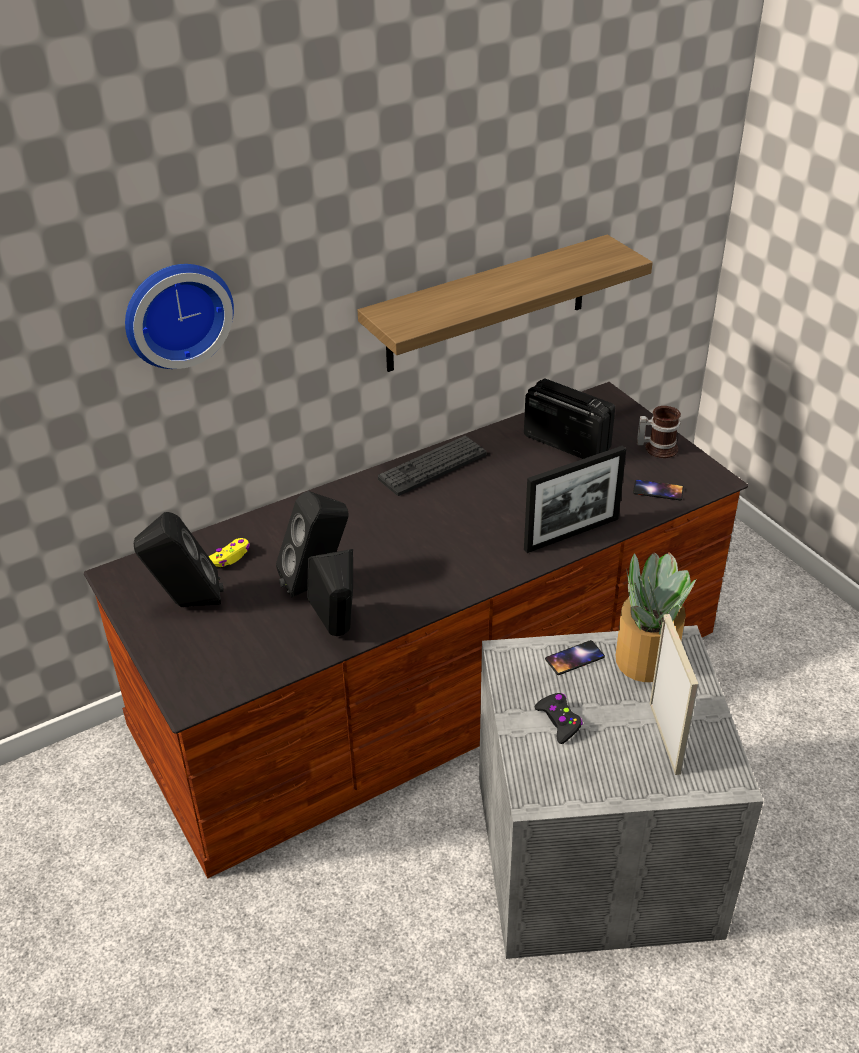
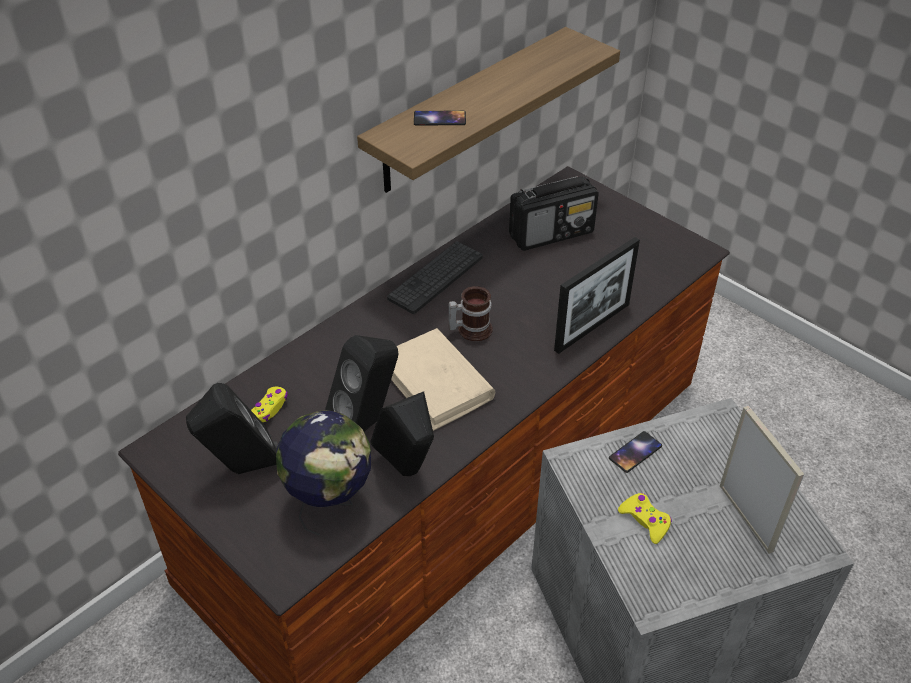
camera: 15 degrees left, 5 degrees up
(176, 313) = (188, 170): wall clock -> none
(255, 646) = (330, 502): none -> globe
(395, 560) = (436, 383): none -> beige book
(559, 721) = (645, 520): black game controller -> yellow game controller
(566, 442) = (552, 234): radio -> radio turned 135 degrees clockwise
(645, 658) = (698, 440): potted plant -> none
(657, 448) = (637, 226): mug -> mug (471, 329)
(658, 490) = (653, 269): phone -> phone (439, 118)

